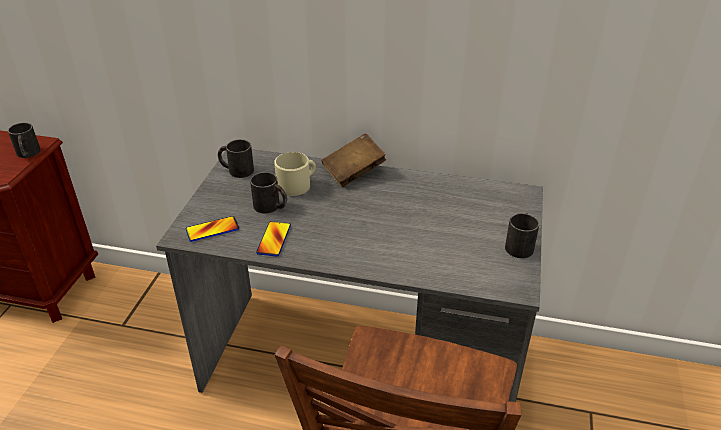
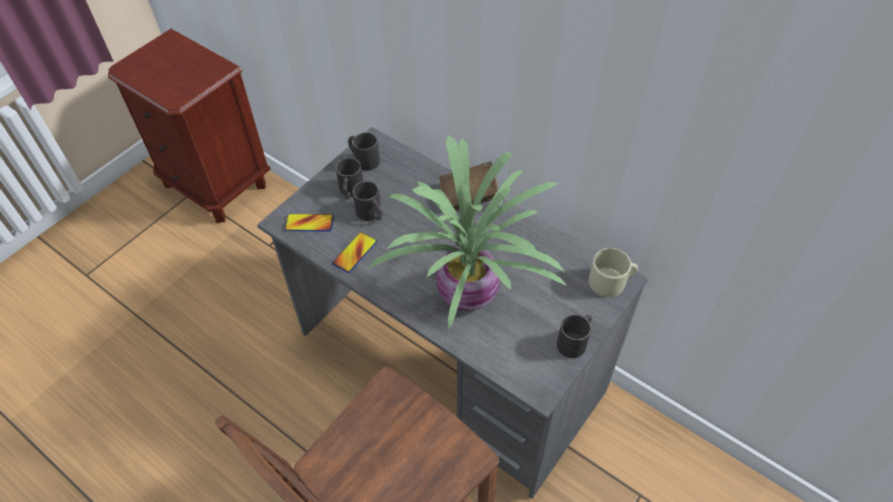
camera: 25 degrees right, 15 degrees up
(28, 154) = (207, 79): black mug -> black mug (350, 191)
(297, 184) = (408, 195): beige mug -> beige mug (611, 281)
(404, 236) = (470, 291): none -> potted plant

